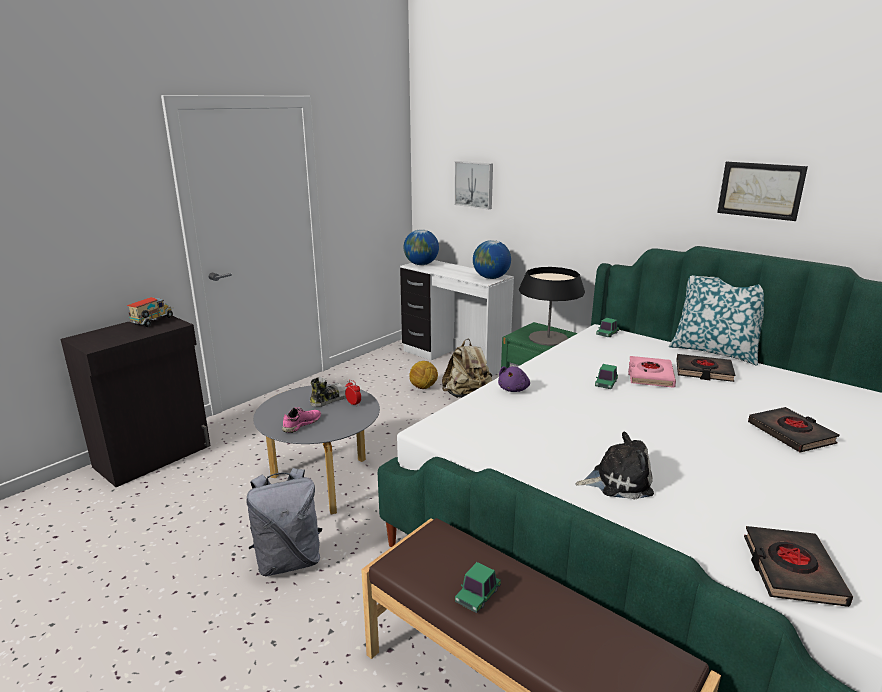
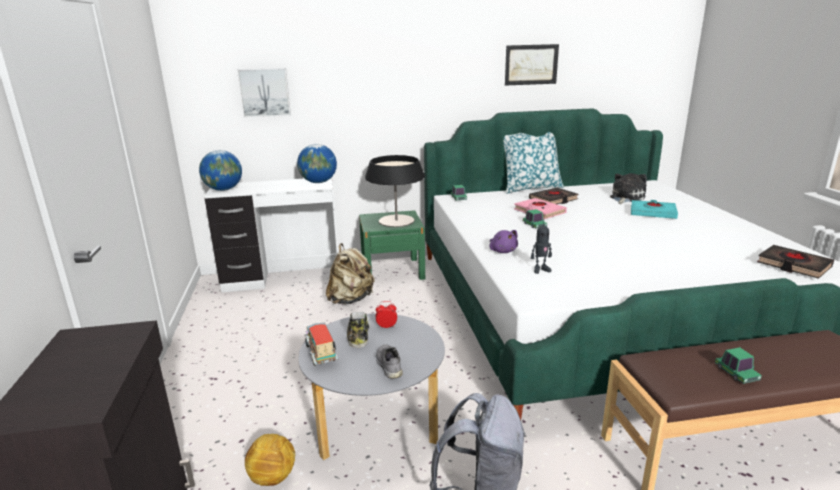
camera: 50 degrees left, 0 degrees up
(153, 322) = (84, 344): toy truck -> toy truck (321, 354)
(301, 424) = (388, 365): pink shoe -> grey shoe
(423, 387) = (303, 311): football -> football (273, 477)
(499, 417) = (540, 270): none -> toy robot
(618, 481) = (669, 269): plush toy -> plush toy (626, 198)
(791, 434) = (653, 213): black book -> turquoise book

